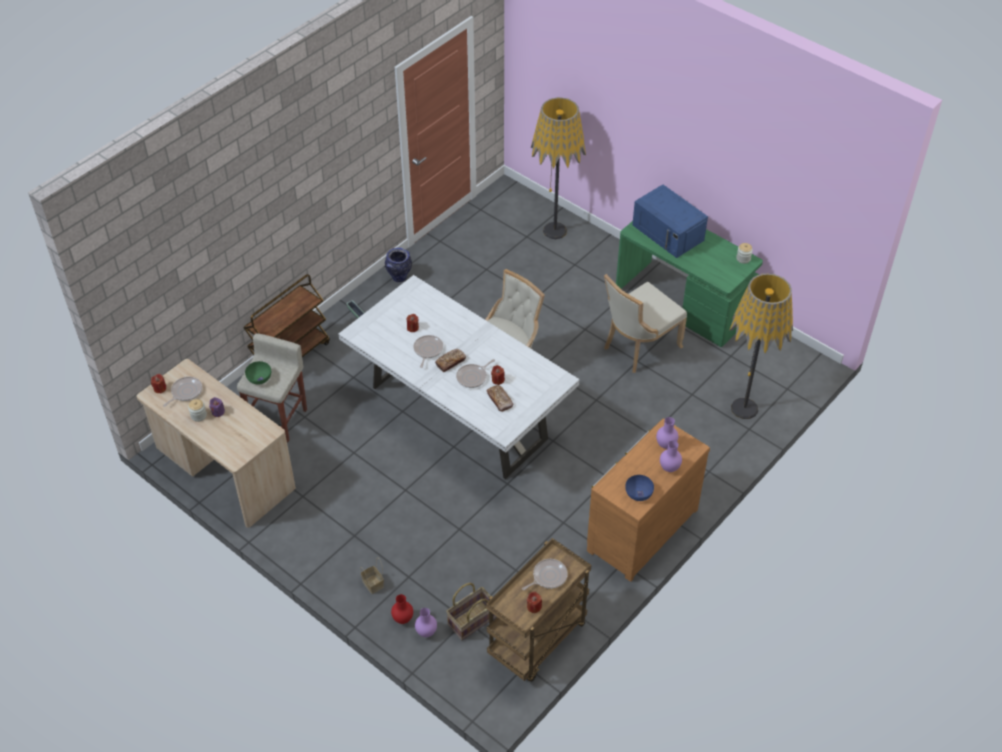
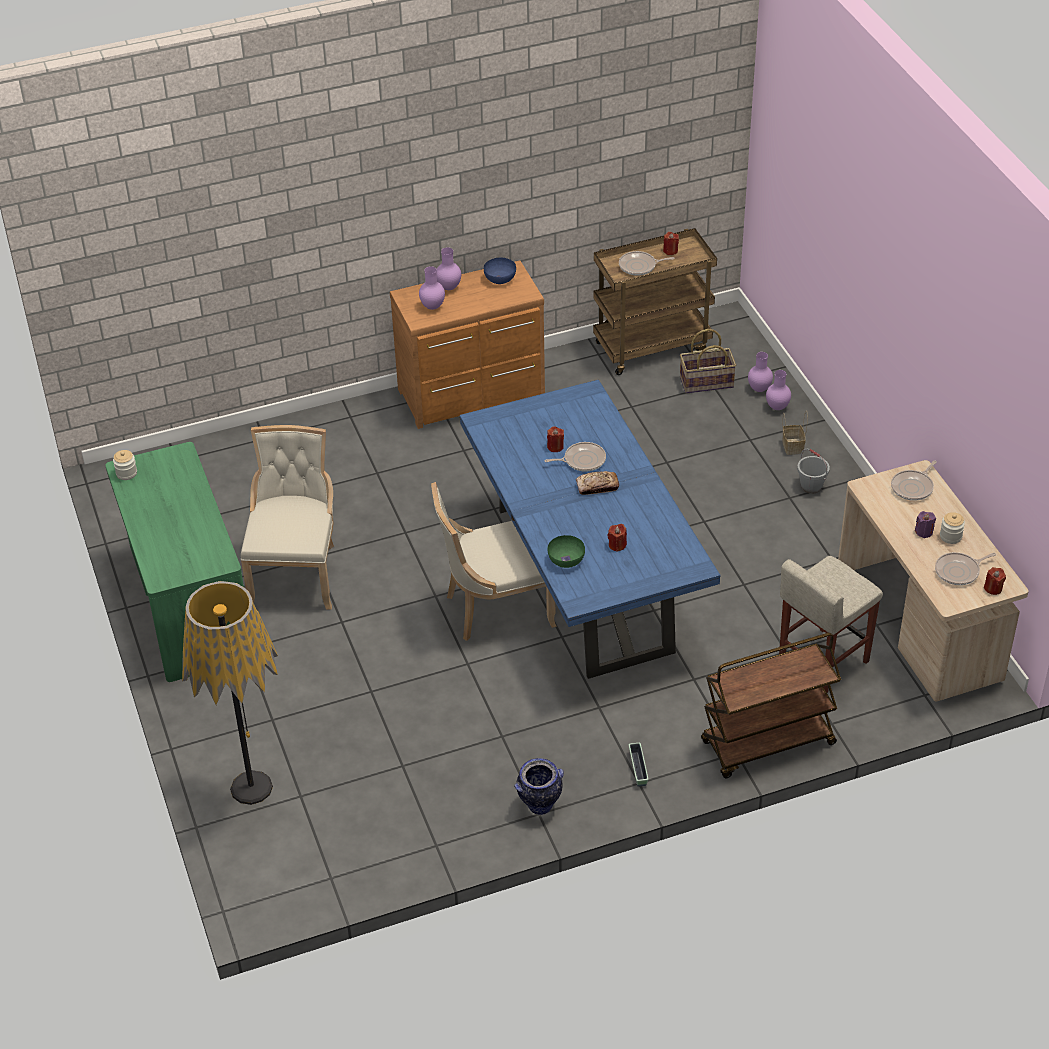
camera: 150 degrees left, 5 degrees down
(259, 378) = (848, 586): green bowl -> green bowl (565, 560)
(342, 552) = (811, 486): none -> grey bucket
(402, 619) = (777, 407): red vase -> purple vase
(427, 350) = (616, 510): frying pan -> frying pan (913, 487)
(460, 413) = (583, 579): white dining table -> blue dining table
(499, 400) = (569, 425): bread -> none
(638, 347) = (296, 572): beige chair -> beige chair turned 75 degrees counterclockwise
(668, 232) = (179, 542): blue microwave -> none
(744, 408) = (246, 459): floor lamp -> none

